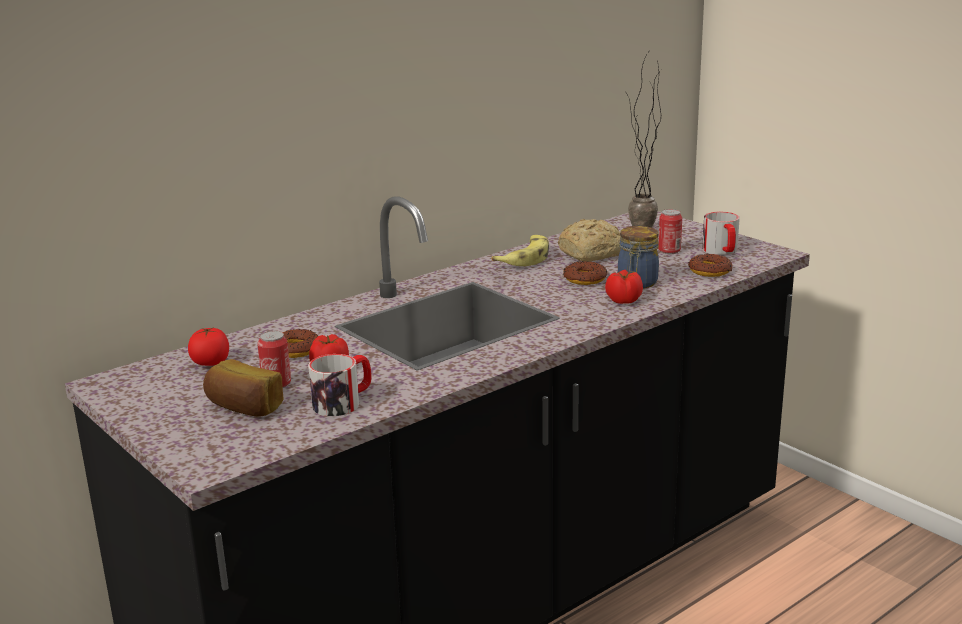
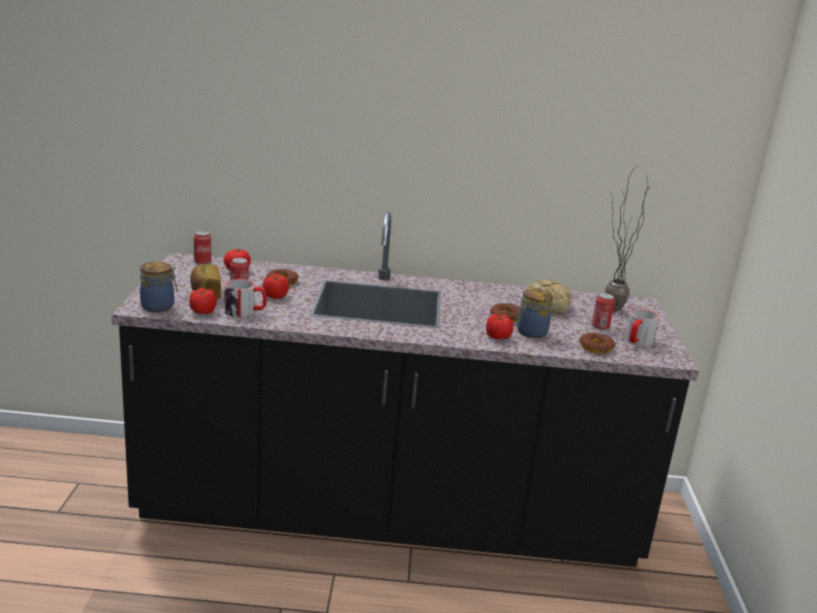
camera: 40 degrees right, 0 degrees up
(140, 374) = (202, 262): none -> can
(229, 451) = (159, 307): none -> jar
(296, 428) = (202, 312): none -> tomato
(525, 258) = (500, 292): banana -> none

